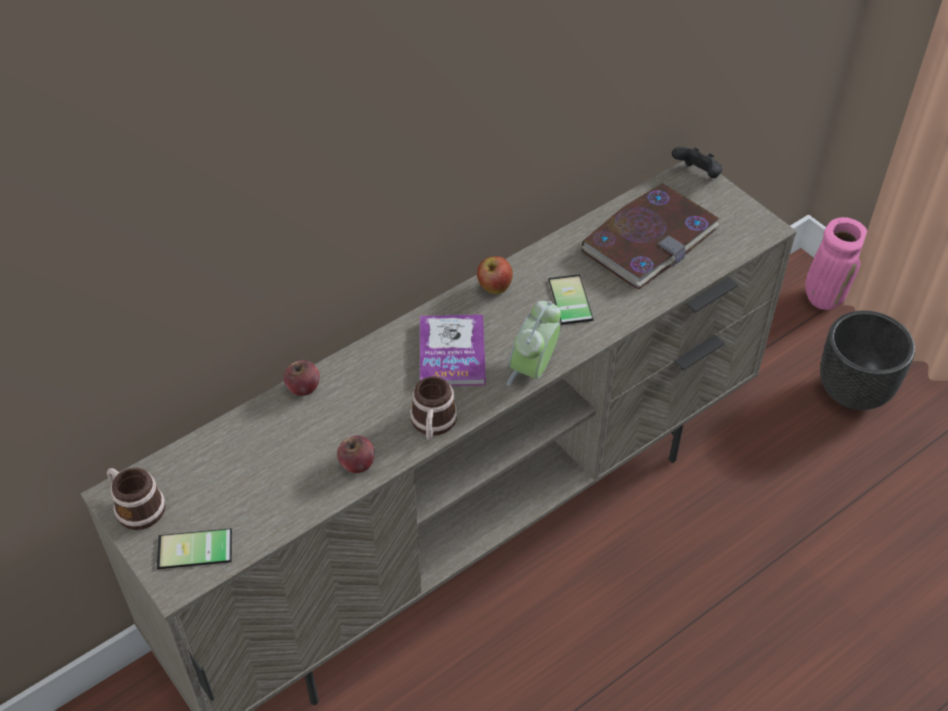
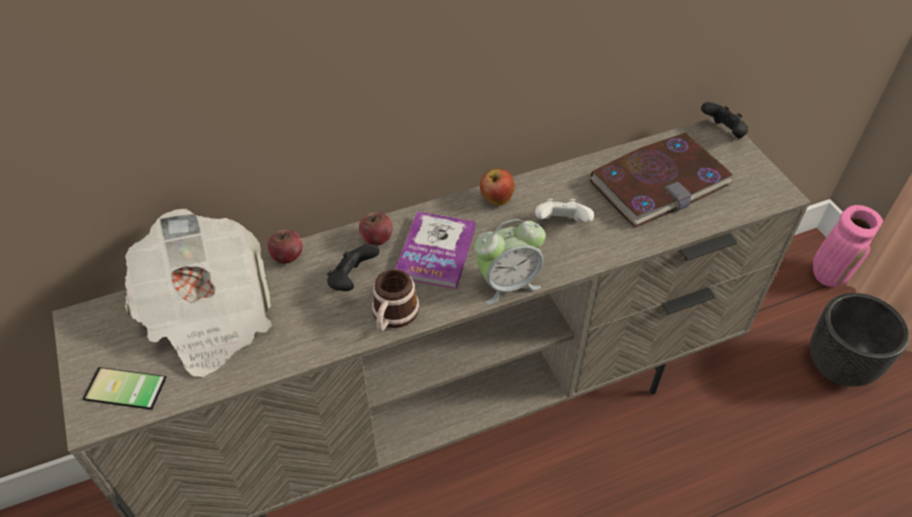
camera: 15 degrees right, 0 degrees up
(135, 506) = (93, 334): mug -> none
(247, 462) = (208, 315): none -> newspaper
(357, 464) = (307, 339): apple -> apple (376, 238)
(379, 398) = (352, 280): none -> black game controller
(533, 369) = (507, 283): alarm clock -> alarm clock turned 150 degrees counterclockwise
(567, 300) = (562, 224): phone -> white game controller

